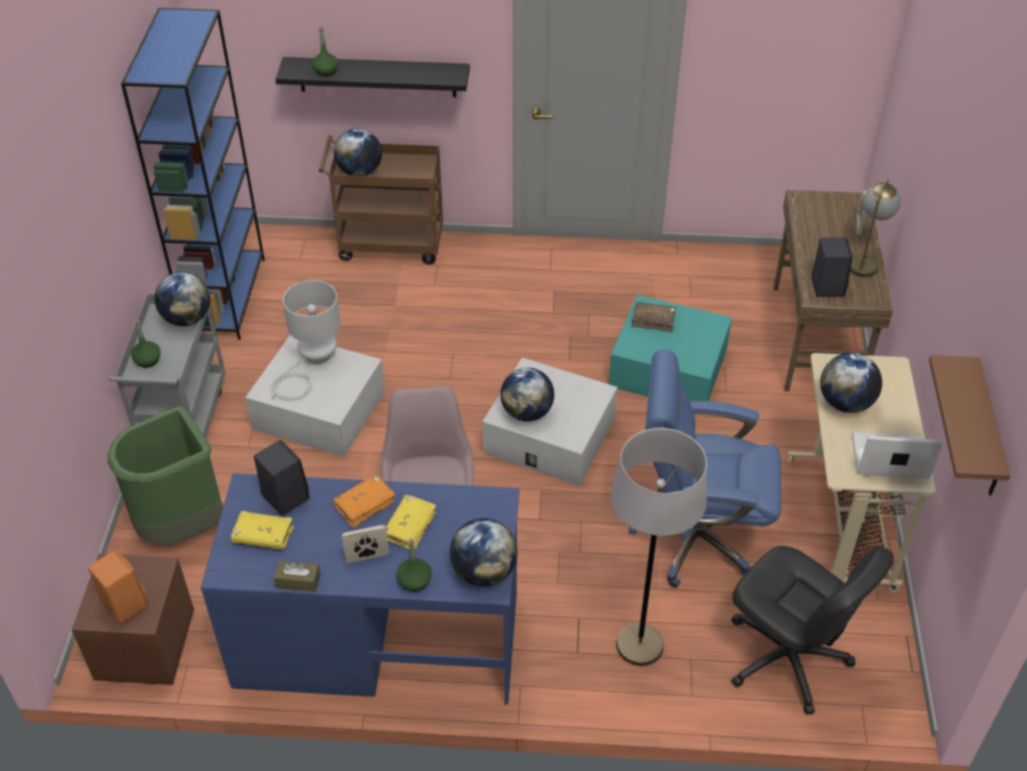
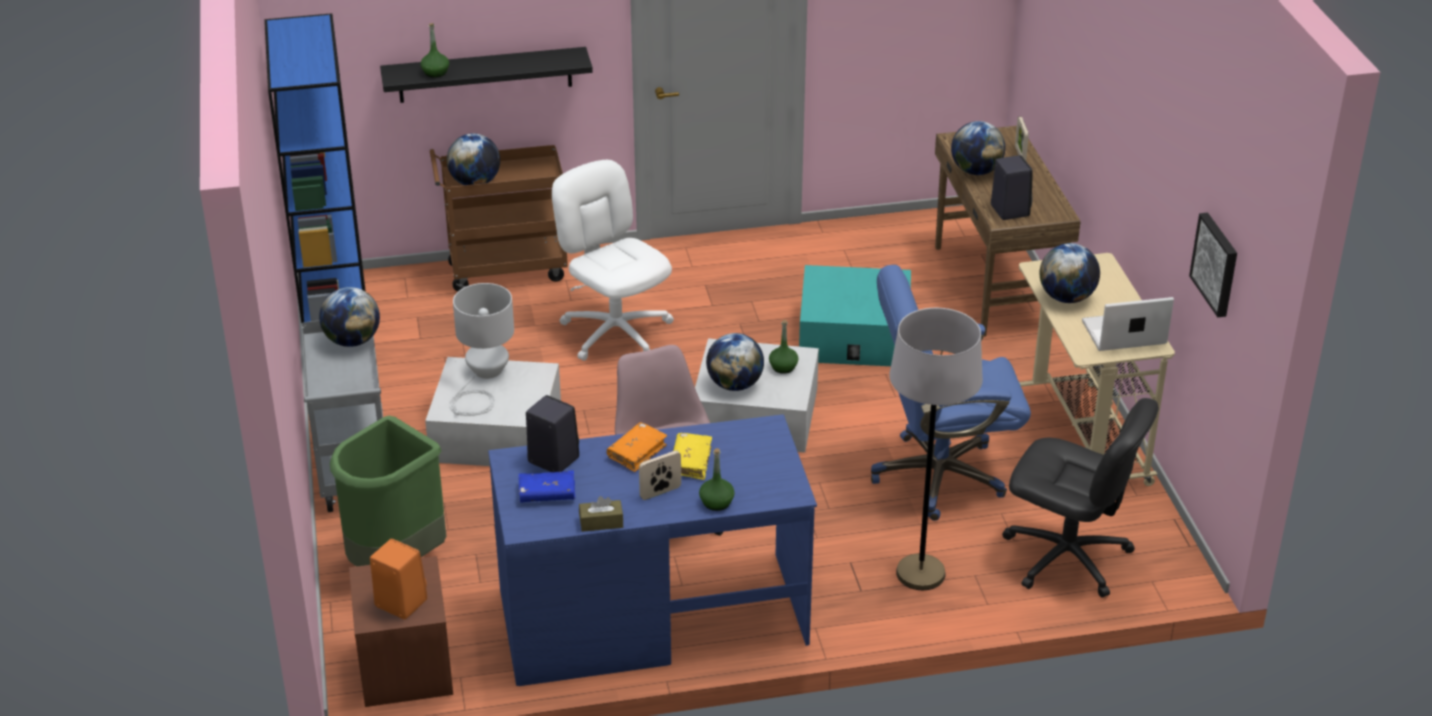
camera: 15 degrees left, 10 degrees down
(148, 360) = (329, 384): green bottle -> green bottle (783, 367)
(263, 536) = (547, 494): yellow book -> blue book
(460, 325) = (616, 332): none -> white office chair
(484, 572) = (780, 484): globe -> globe (976, 171)
(653, 320) = (831, 285): brown book -> none
(865, 260) = (1037, 183): table lamp -> none
(987, 432) = (1217, 264): brown shelf -> picture

